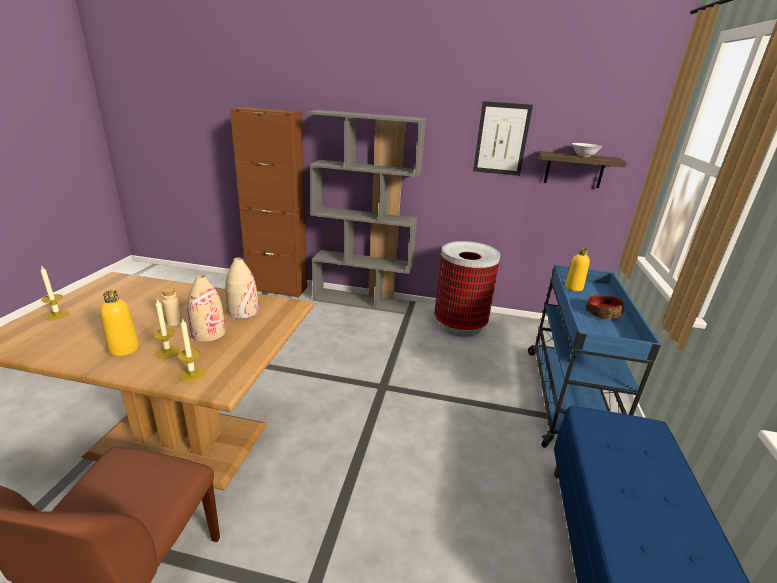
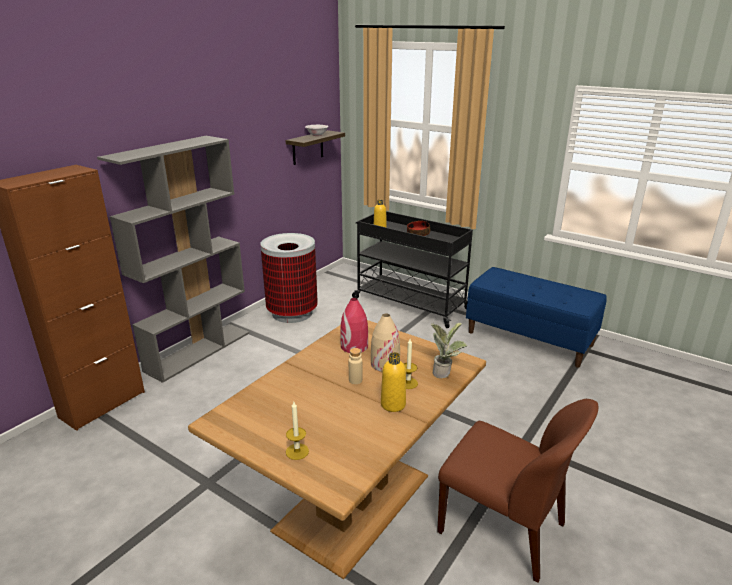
camera: 65 degrees left, 0 degrees up
(192, 374) = (445, 372): candle -> potted plant
(242, 311) = (354, 346): beige vase -> red vase
(501, 139) = (261, 138): picture -> none
(567, 397) = (409, 303): blue cart -> black cart

